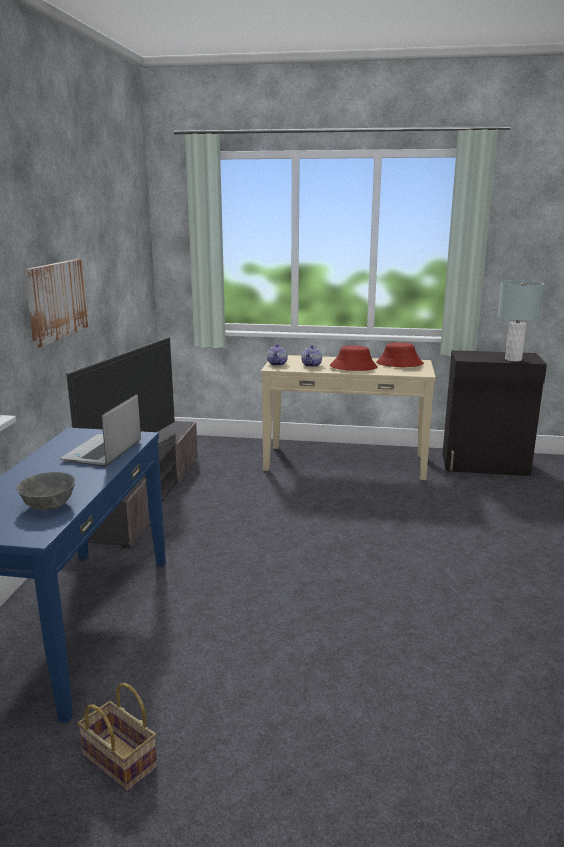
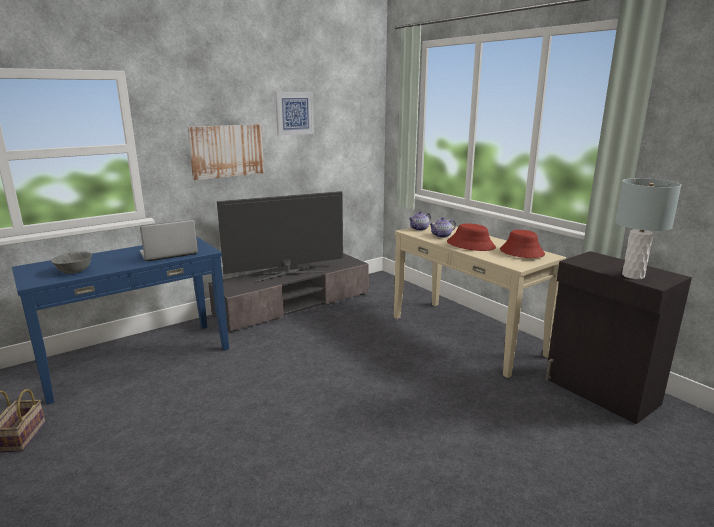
camera: 45 degrees right, 0 degrees up
(98, 241) = (294, 113): none -> picture

